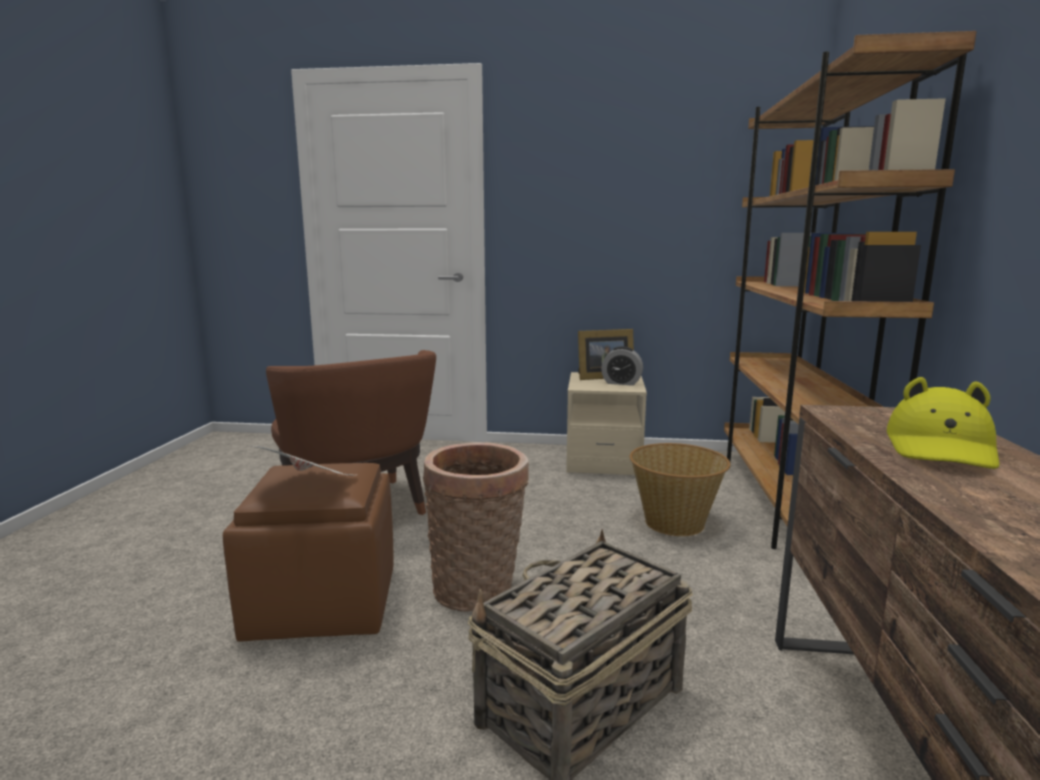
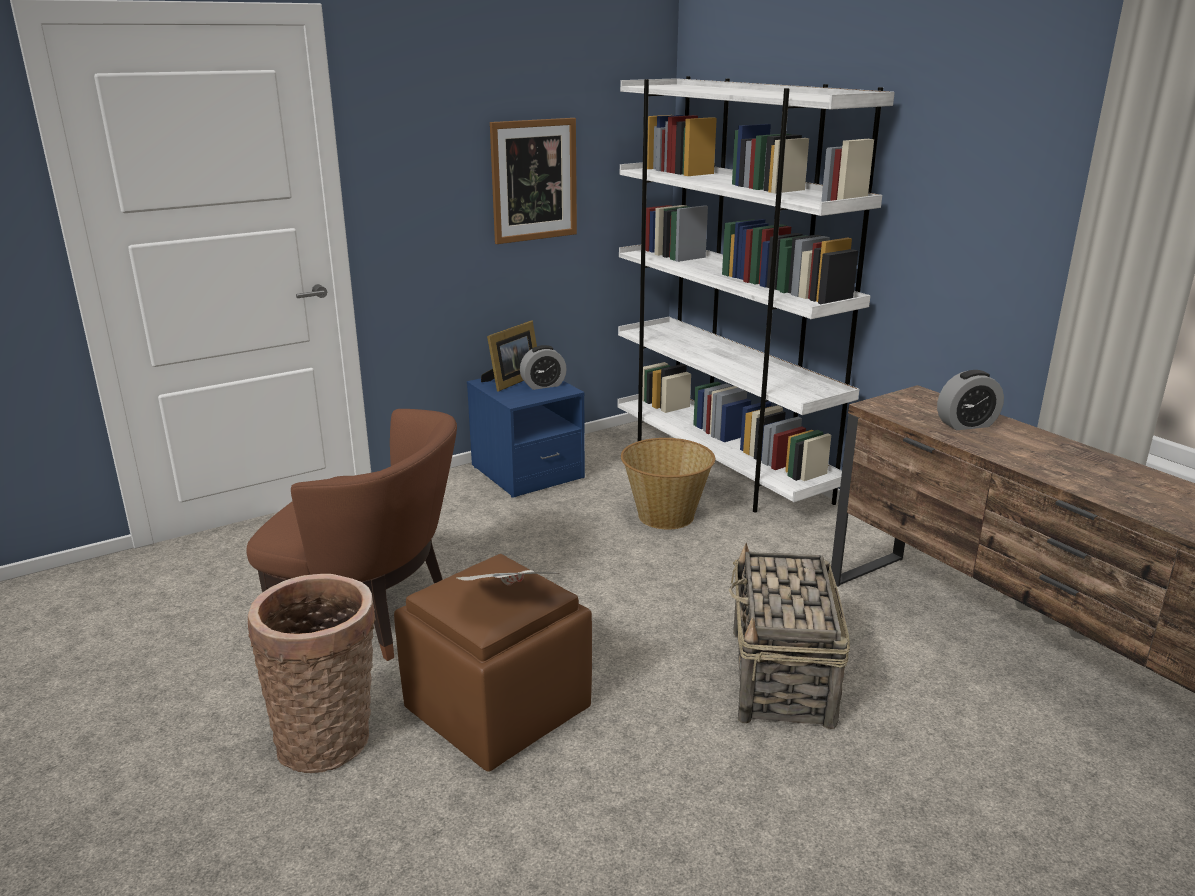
camera: 40 degrees left, 10 degrees up
(478, 590) = (604, 637): basket -> basket (330, 739)
(603, 461) = (527, 472): beige nightstand -> blue nightstand
(653, 208) = (534, 180): none -> picture
(788, 504) = (721, 467): brown bookcase -> white bookcase
(941, 448) = (966, 424): yellow hat -> alarm clock

